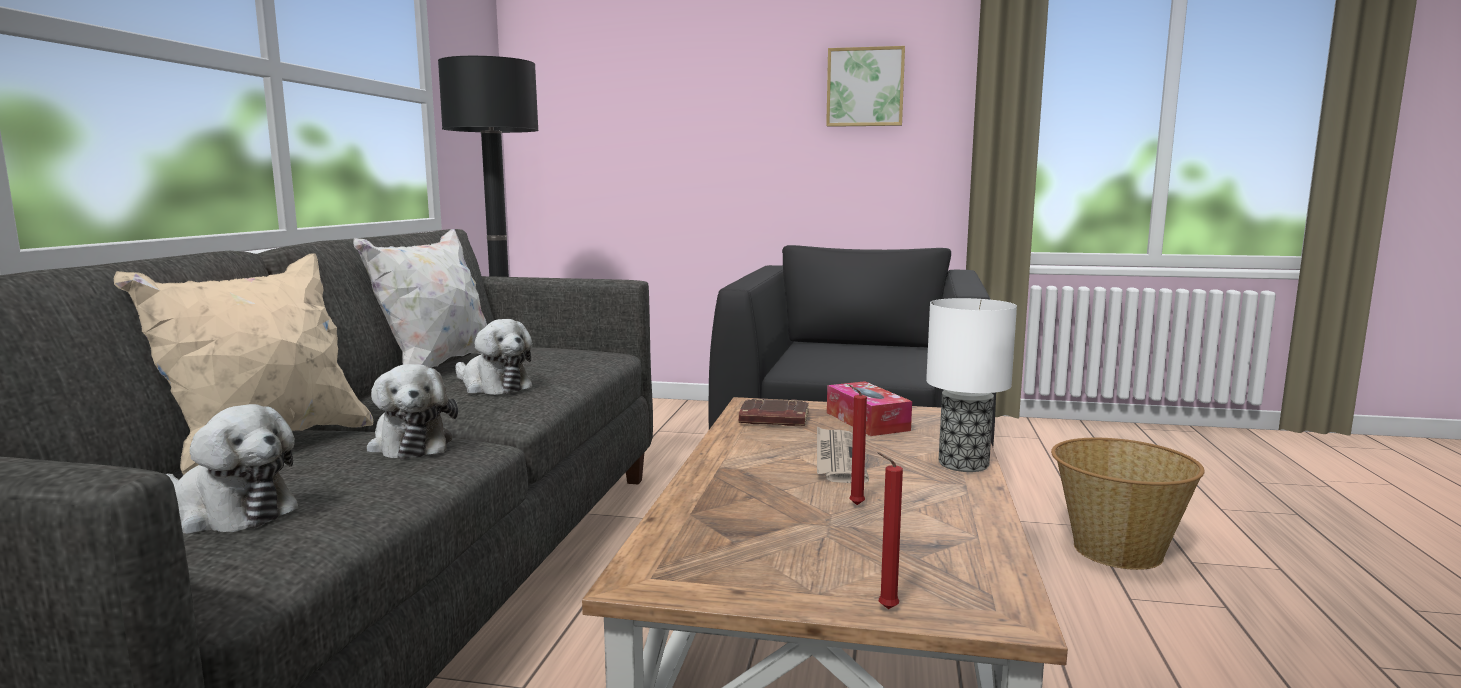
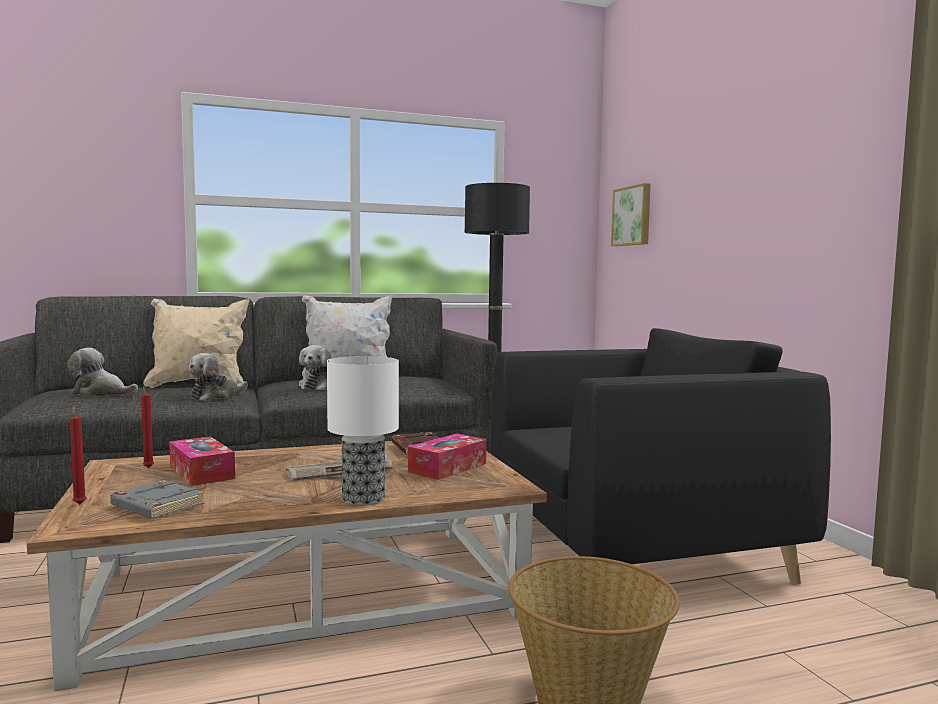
camera: 60 degrees right, 5 degrees down
(228, 512) = (100, 393): plush toy -> plush toy turned 105 degrees clockwise
(773, 523) = (201, 472): none -> tissue box
(854, 505) = (245, 483): red candle -> red candle (148, 467)
(865, 87) = (816, 165): picture -> picture (633, 216)
(932, 559) = (156, 506): none -> grey book

